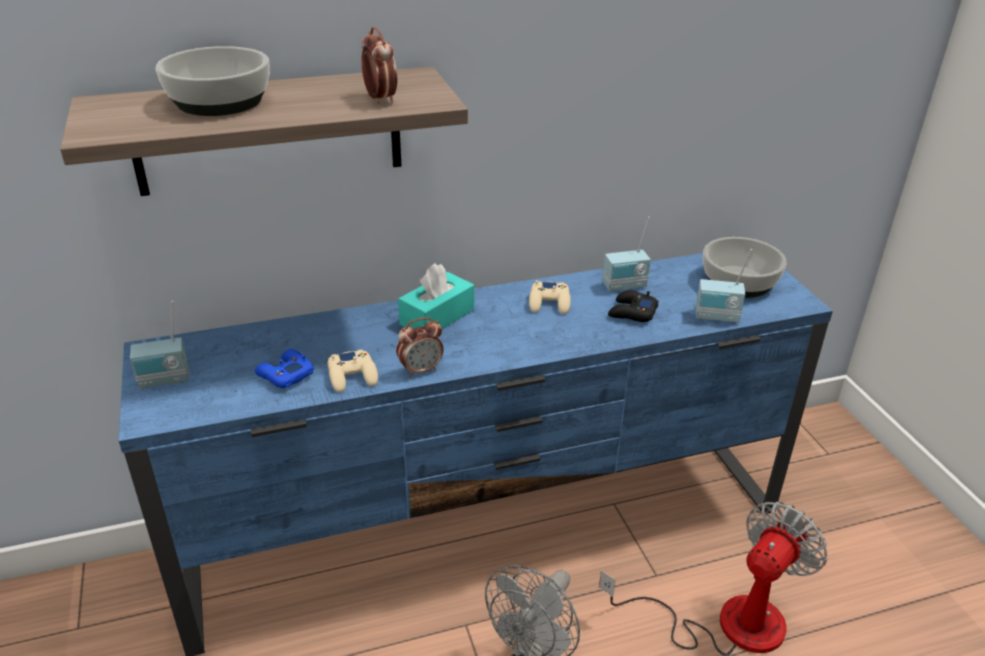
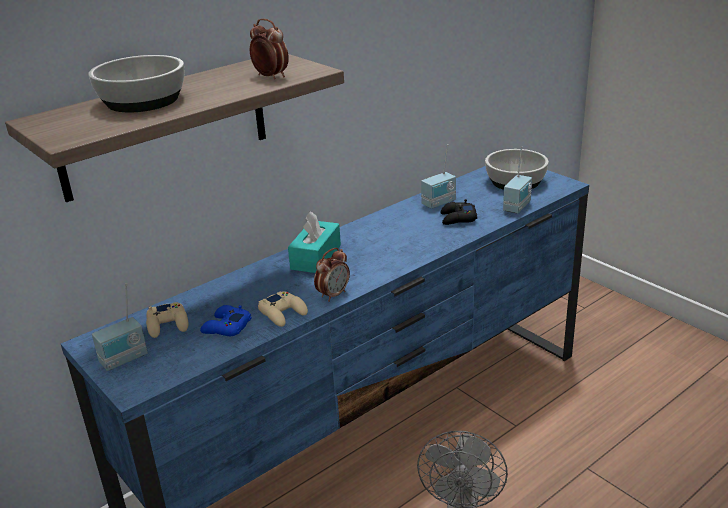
camera: 20 degrees left, 5 degrees down
(549, 303) = (394, 227): beige game controller -> beige game controller (168, 324)
(717, 317) = (518, 207): radio -> radio turned 45 degrees counterclockwise
(726, 623) = (582, 440): fan -> none

